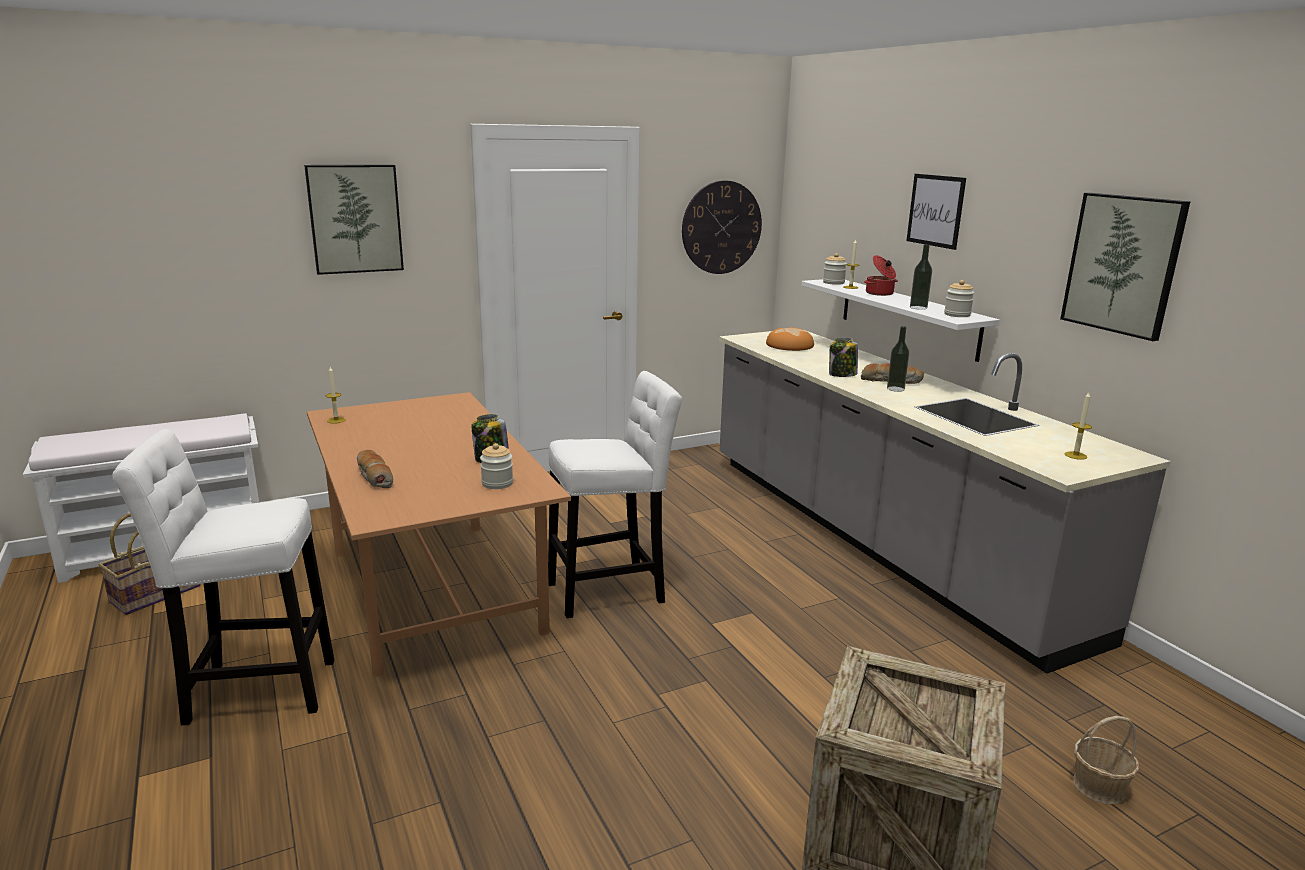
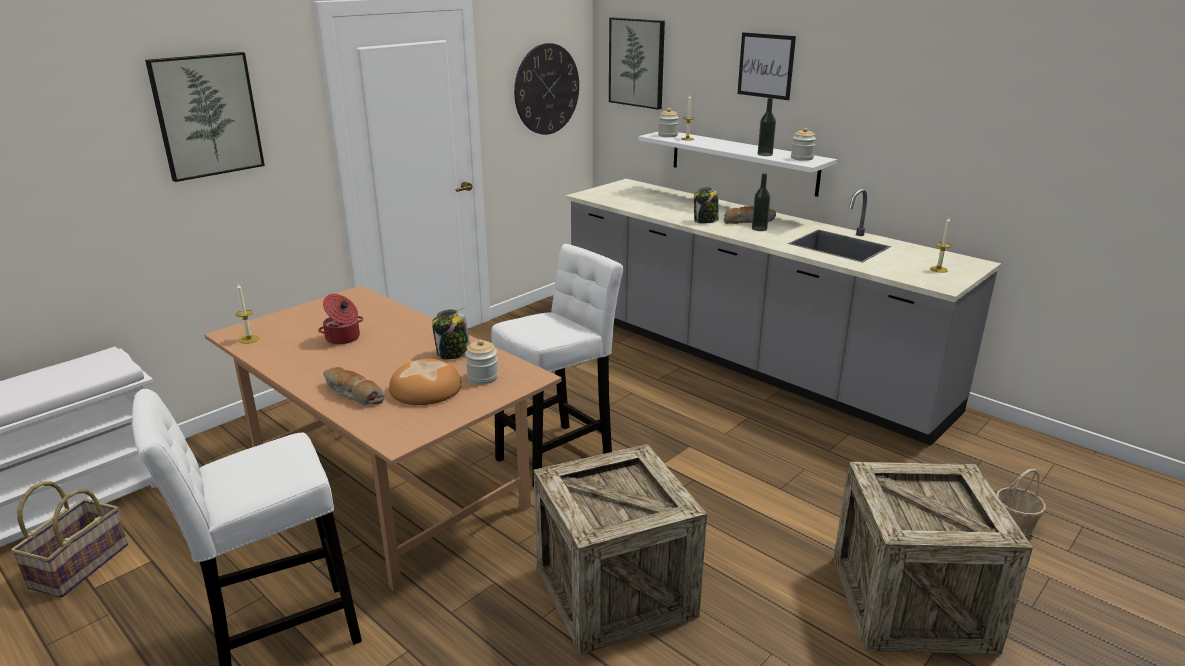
camera: 20 degrees left, 5 degrees up
(573, 733) = (615, 592): none -> crate
(790, 345) = (636, 197): bread -> bread (426, 389)
(880, 293) = (718, 143): cooking pot -> cooking pot (343, 338)
(1123, 264) = (950, 108): picture -> picture (637, 63)

